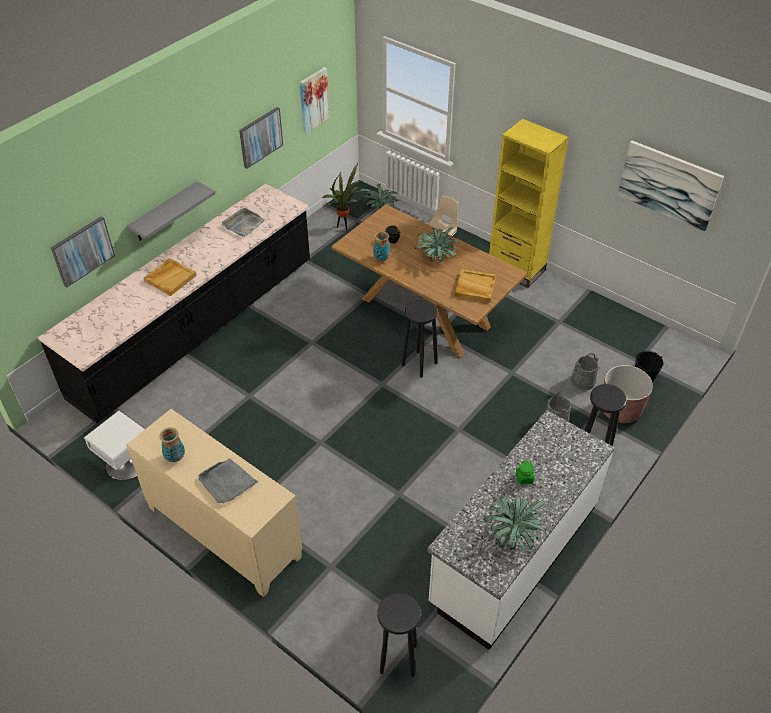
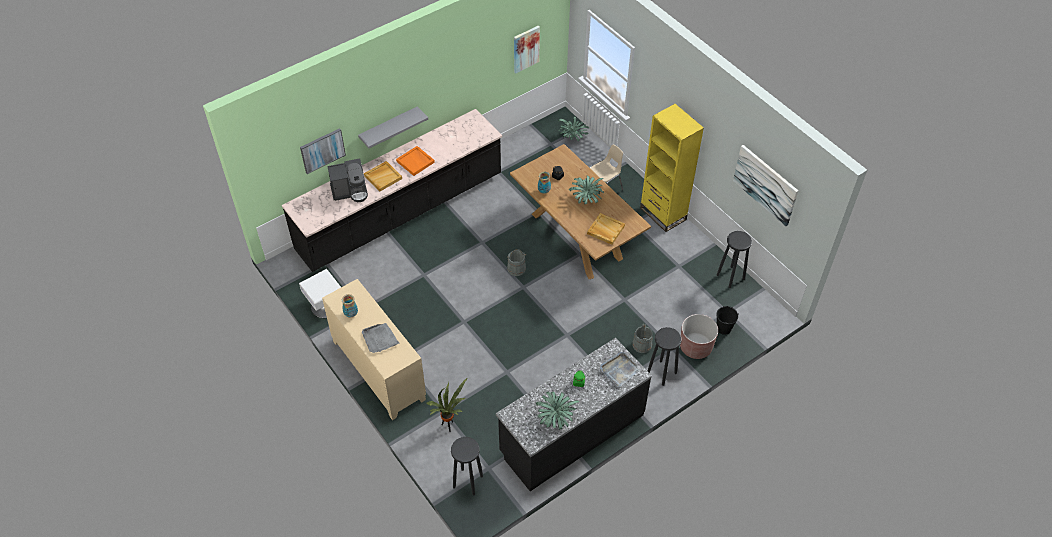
camera: 15 degrees right, 5 degrees up
(130, 302) = (350, 191): none -> coffee machine
(208, 253) = (416, 162): none -> orange tray
(243, 224) = (448, 142): grey tray -> grey tray (619, 370)
(260, 137) = (475, 76): picture -> none
(344, 227) = (538, 148): potted plant -> potted plant (449, 425)
(419, 364) = (556, 277): black stool -> black stool (730, 277)
(513, 554) = (571, 433): white counter -> black counter
(583, 380) = (676, 318): grey bucket -> grey bucket (516, 268)

